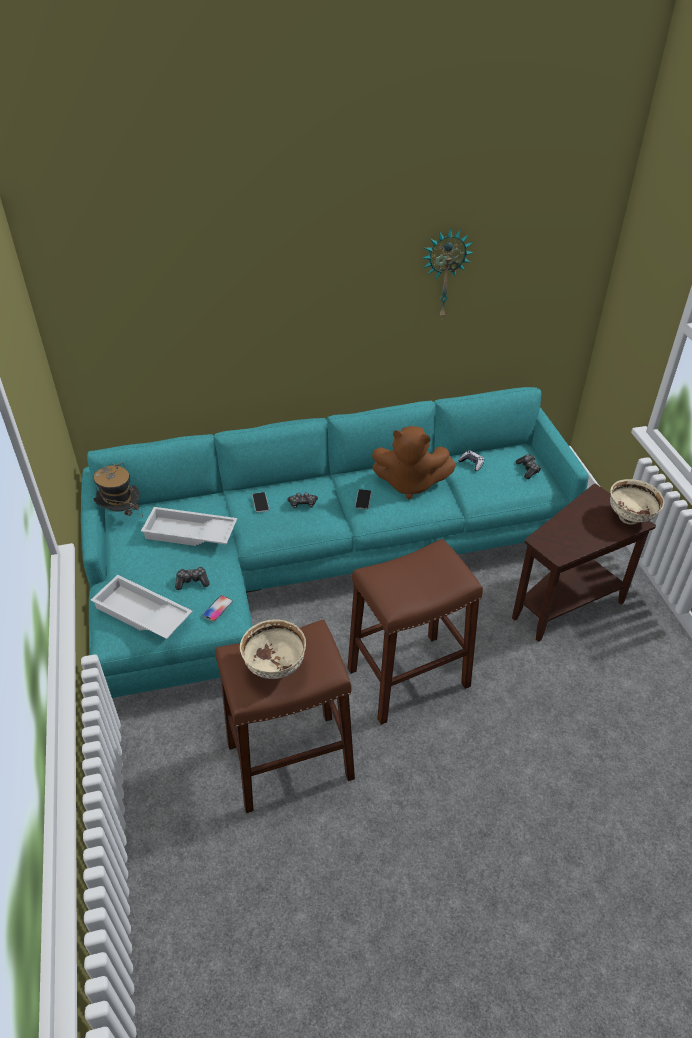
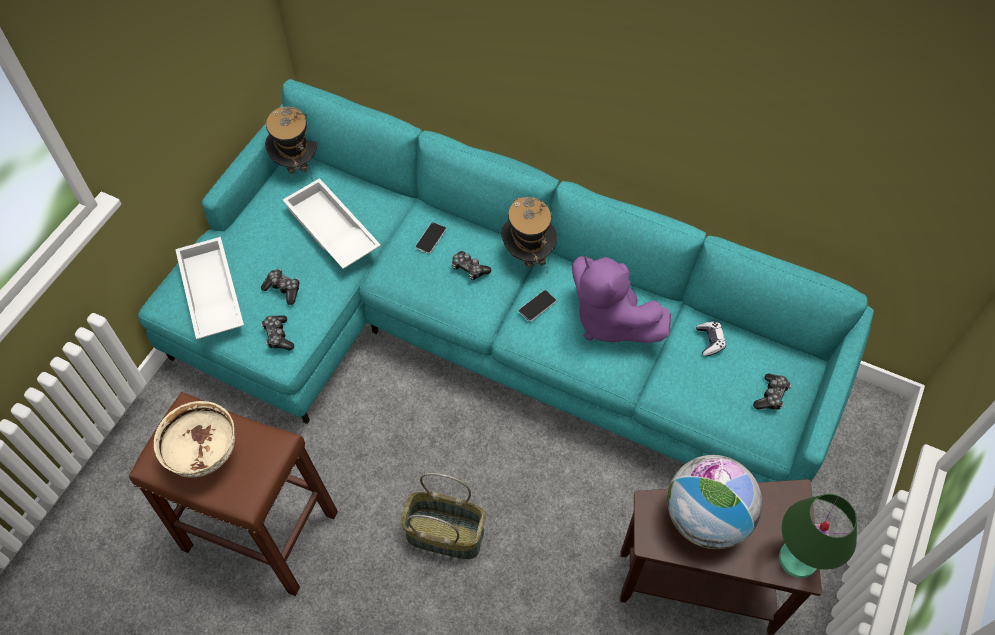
camera: 40 degrees right, 15 degrees up
(217, 608) = (278, 336): phone -> game controller
(328, 480) = (528, 255): none -> hat
(408, 677) = (446, 533): brown stool -> basket
(410, 484) = (609, 320): brown plush toy -> purple plush toy
(444, 273) = (773, 84): wall clock -> none
(571, 528) = (705, 518): none -> globe
(630, 518) = (798, 559): beige bowl -> green table lamp

